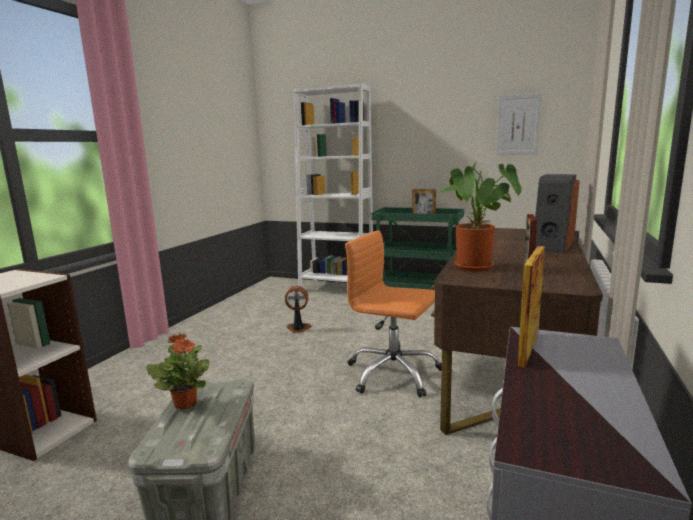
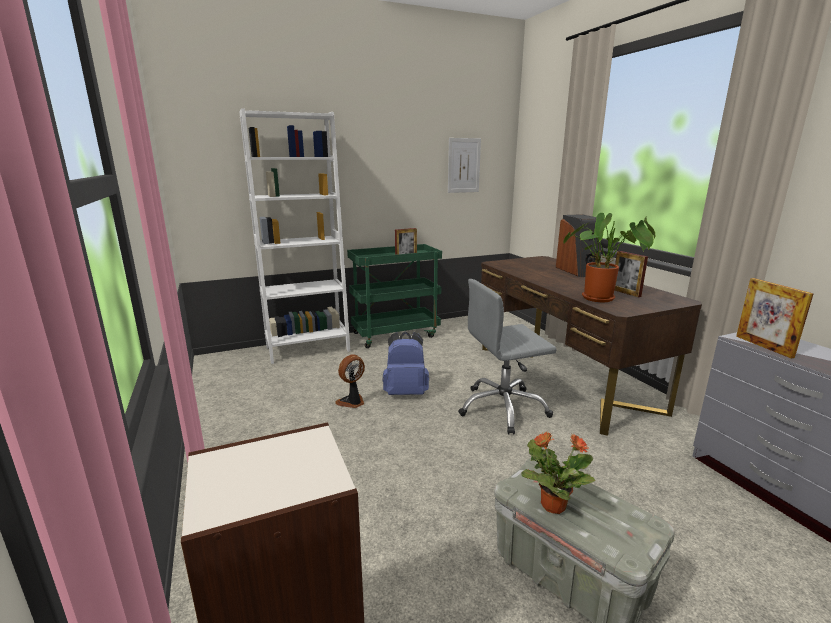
camera: 45 degrees left, 5 degrees up
(343, 335) = (406, 392): none -> blue backpack
(393, 374) = (503, 408): orange office chair -> grey office chair

